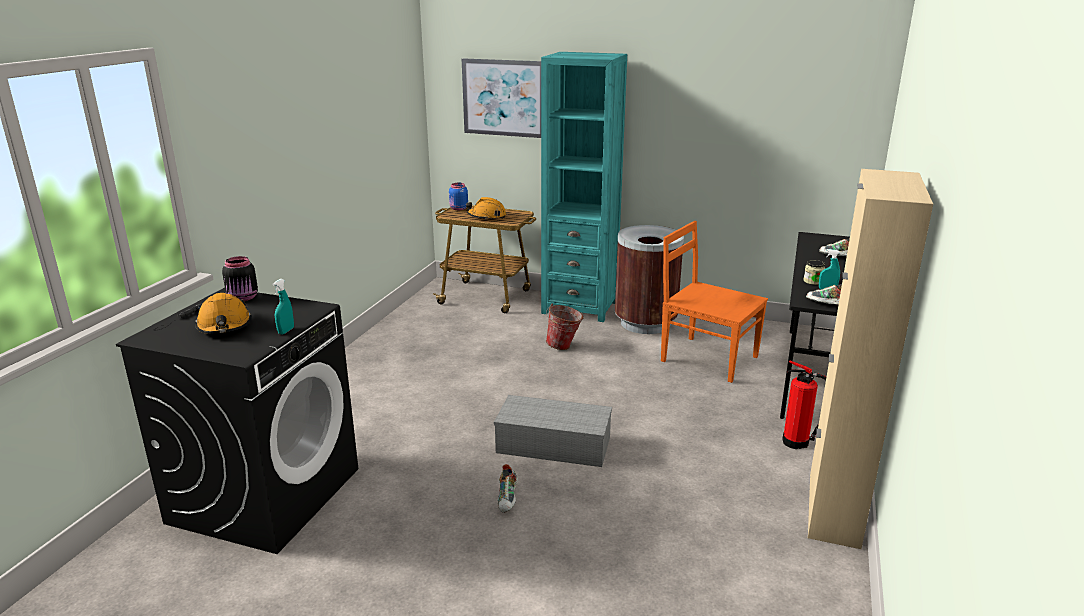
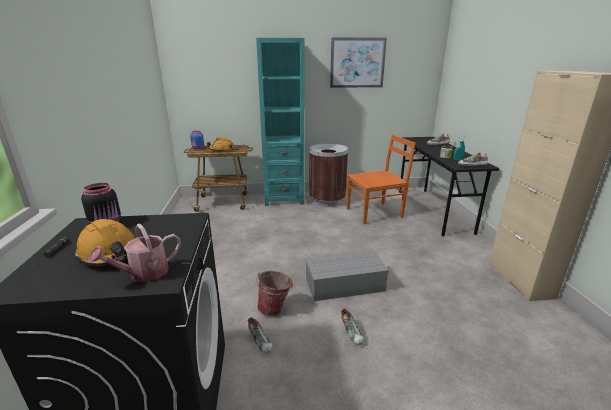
camera: 25 degrees left, 0 degrees up
(234, 348) = (143, 274): none -> watering can
(286, 331) = (184, 244): turquoise spray bottle -> none
(398, 477) = (261, 342): none -> shoe
(503, 98) = (220, 72): picture -> picture (357, 63)
(564, 347) = (295, 222): bucket -> bucket (275, 309)
(707, 358) = (375, 213): orange chair -> orange chair turned 150 degrees clockwise
(798, 443) = (464, 247): fire extinguisher -> none

